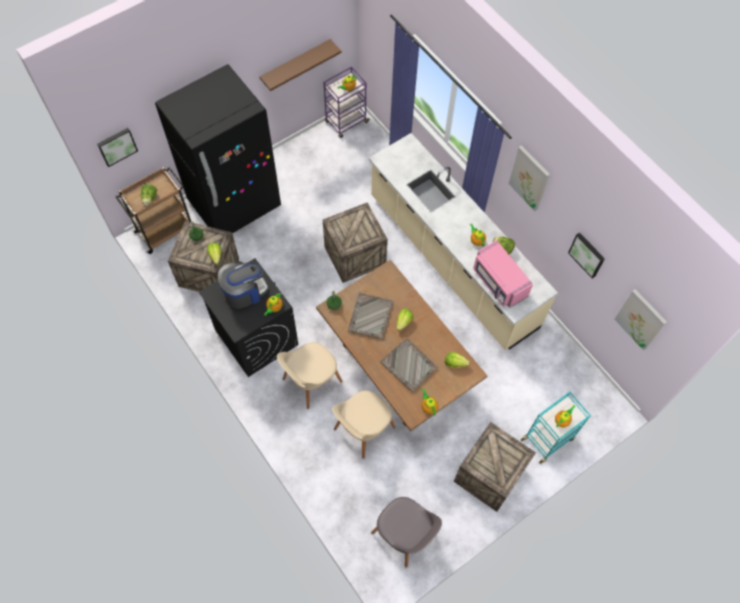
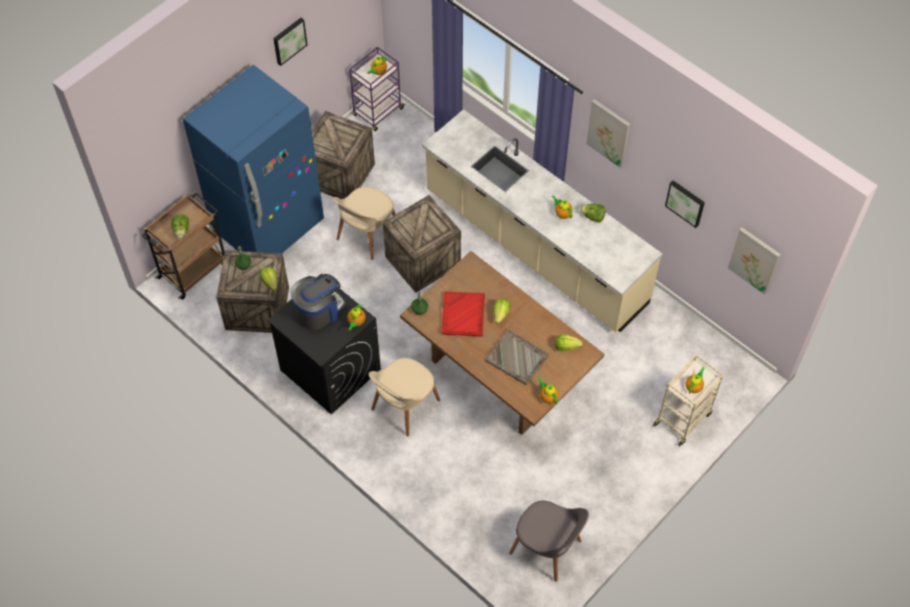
camera: 10 degrees left, 5 degrees down
(117, 146) = (143, 175): picture -> picture (289, 40)
(235, 204) = (268, 226): black fridge -> blue fridge
(296, 64) = (319, 54): brown shelf -> none
(363, 429) = (475, 447): beige chair -> beige chair (367, 234)
(370, 317) = (463, 315): grey tray -> red tray
(489, 474) = (625, 467): crate -> crate (339, 174)
(498, 282) = (596, 253): pink microwave -> none
(548, 438) = (683, 418): turquoise cart -> beige cart

